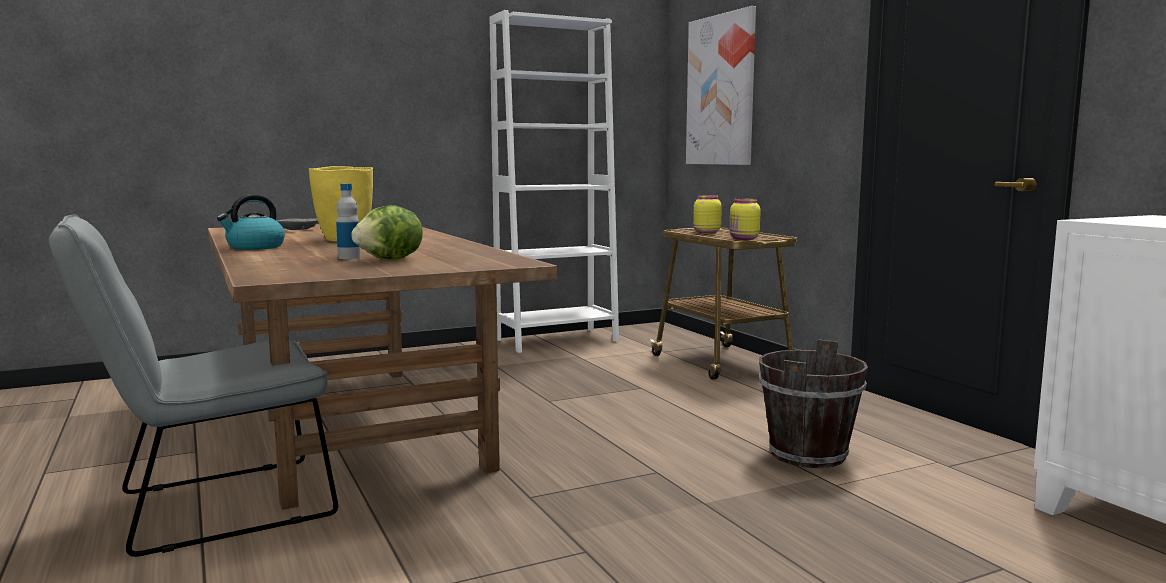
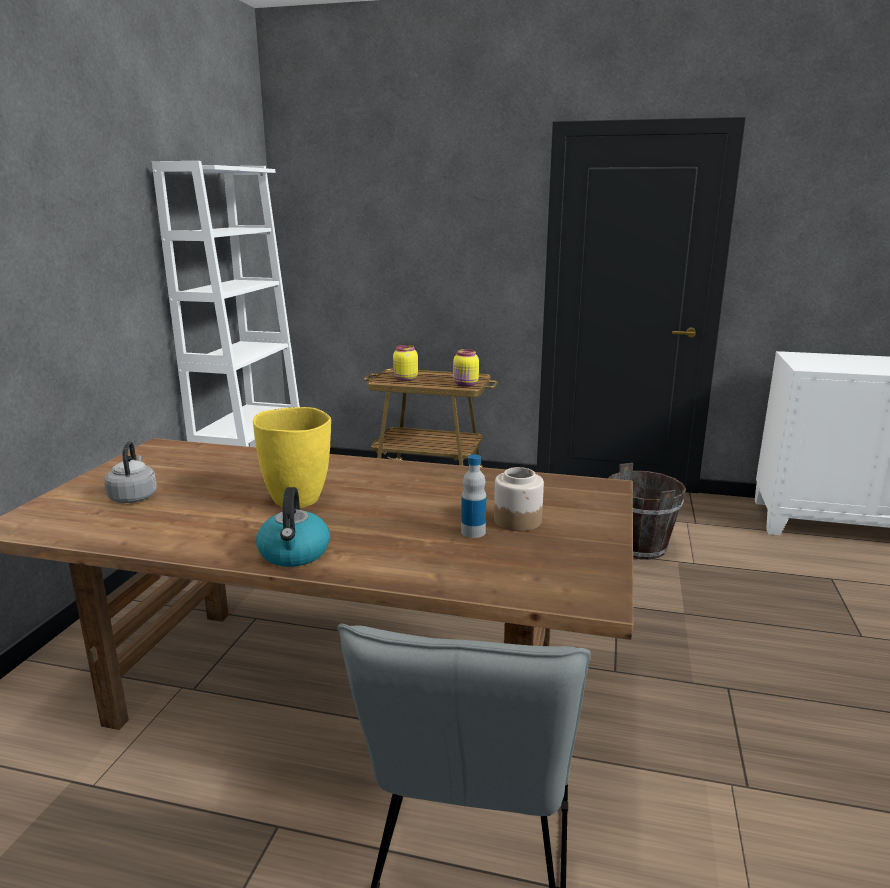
camera: 50 degrees left, 10 degrees up
(298, 229) = (134, 497): grey bowl -> grey kettle
(391, 260) = (518, 521): lettuce -> jar
(721, 90) = (363, 240): picture -> none

